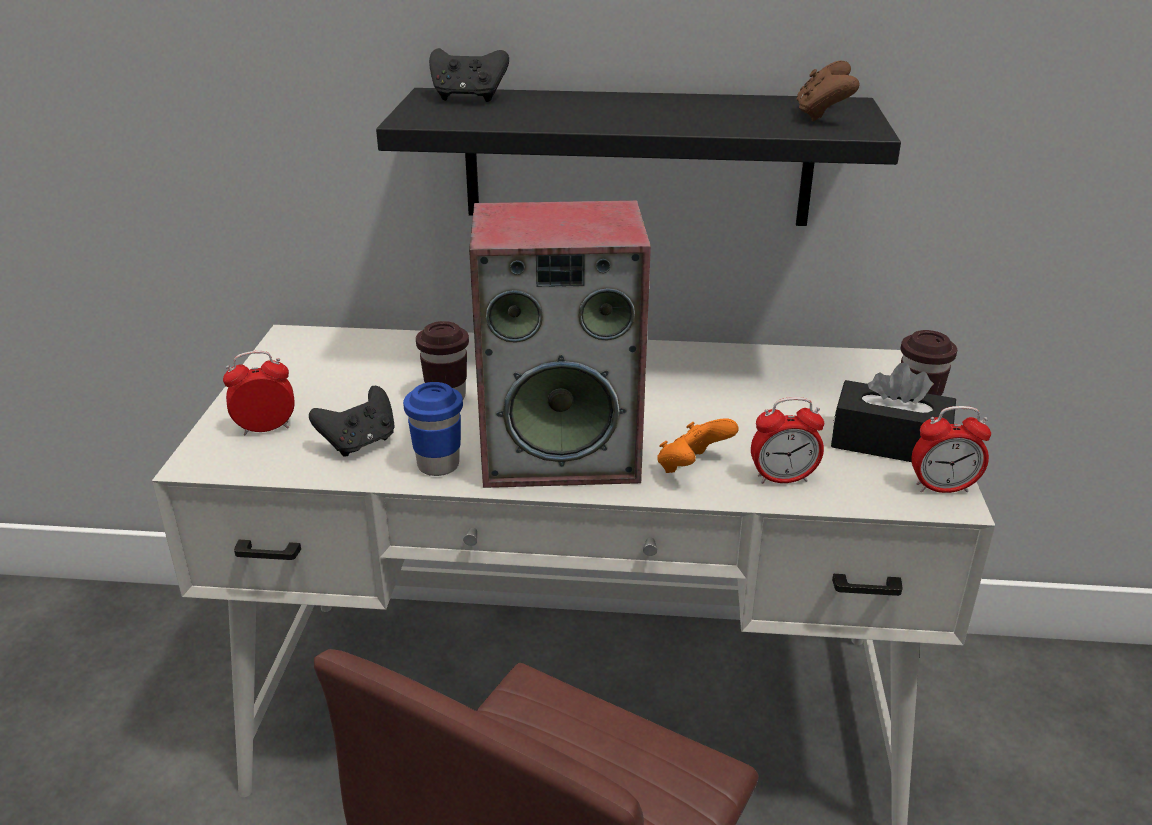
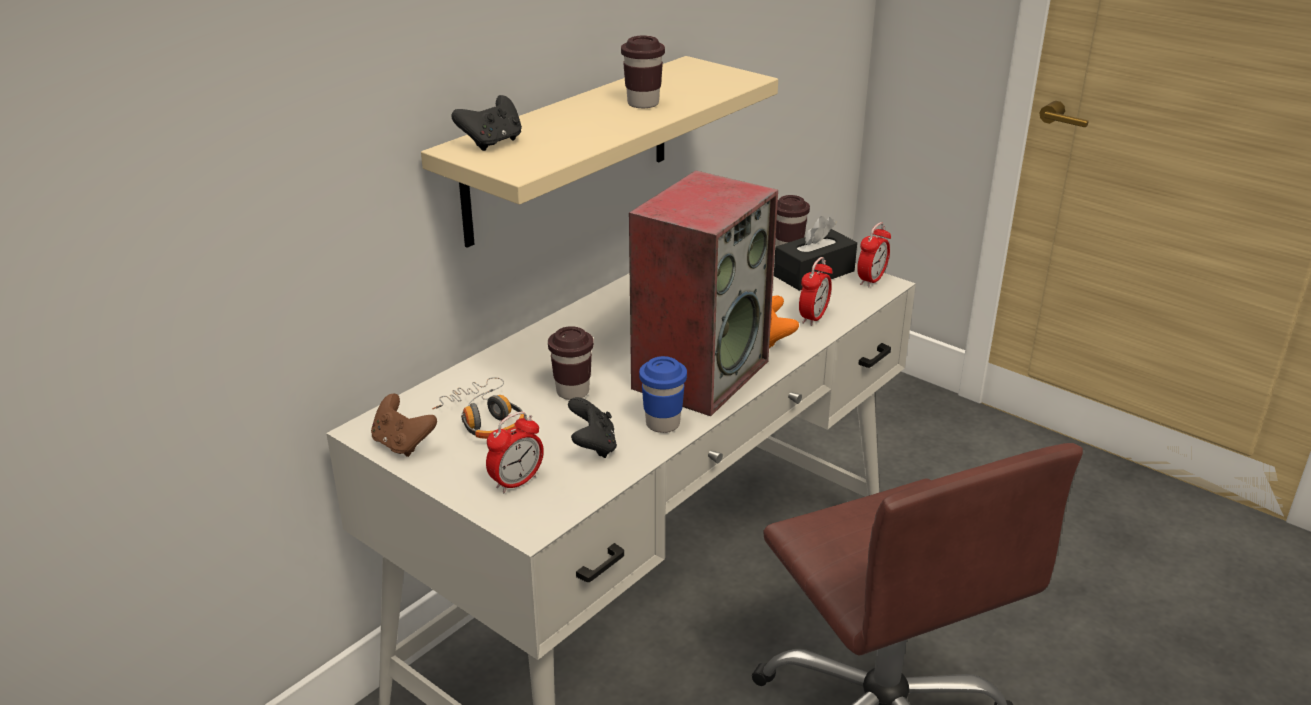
camera: 55 degrees left, 0 degrees up
(265, 428) = (516, 482): alarm clock -> alarm clock turned 150 degrees counterclockwise
(355, 376) = (484, 419): none -> headphones
(637, 157) = (569, 150): black shelf -> beige shelf
(680, 114) = (643, 103): none -> brown cup
(822, 116) = (705, 76): brown game controller -> brown game controller (402, 444)

